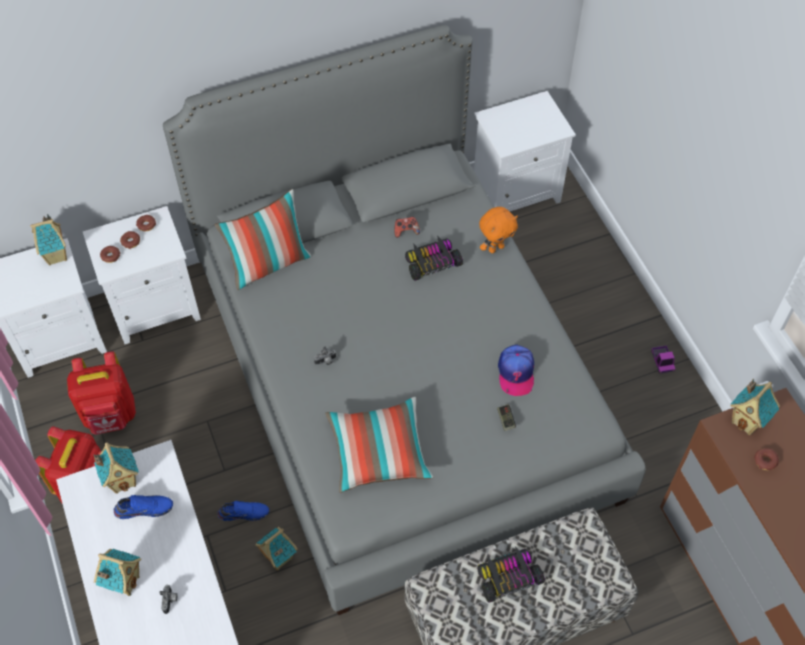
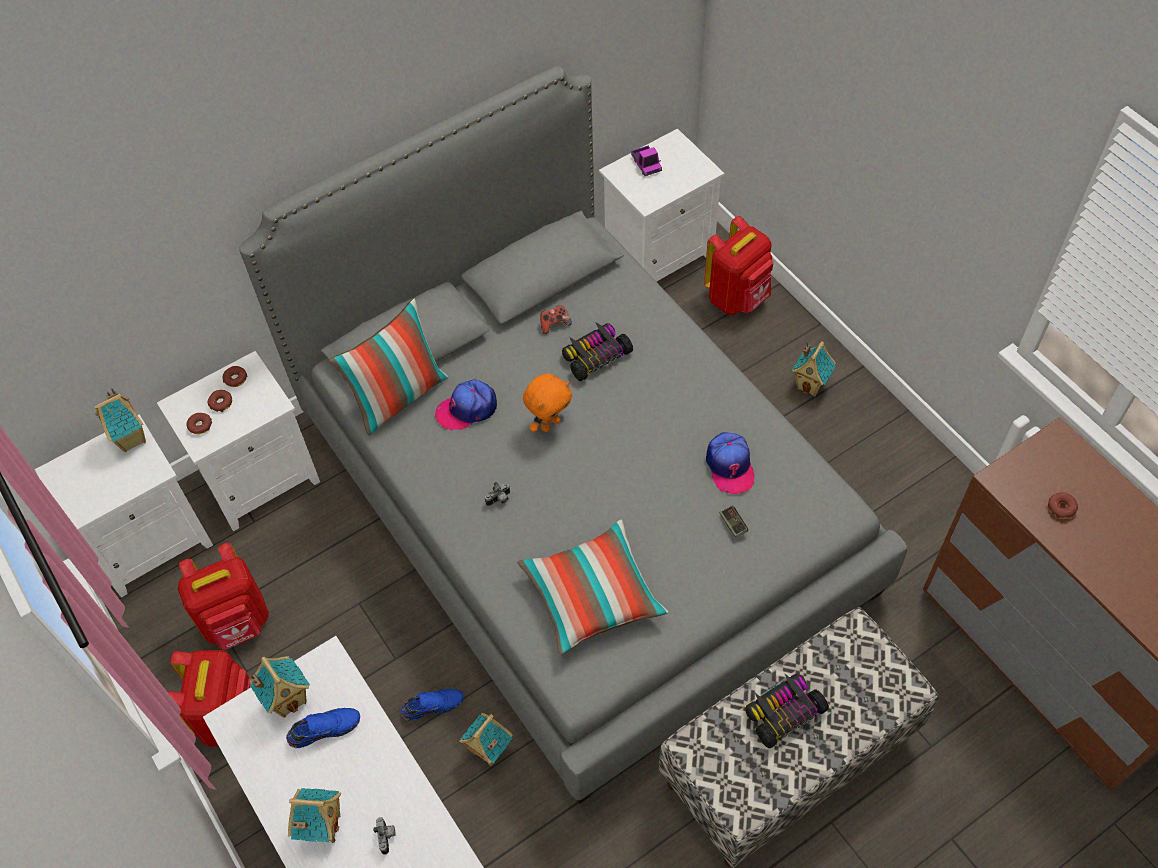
camera: 10 degrees left, 0 degrees up
(319, 284) = (467, 409): none -> cap
(495, 248) = (666, 323): orange plush toy -> orange plush toy (549, 424)
(571, 238) = (737, 298): none -> red backpack
(662, 361) = (879, 419): toy truck -> toy truck (646, 164)
(747, 422) = (1027, 466): toy house -> toy house (810, 385)

